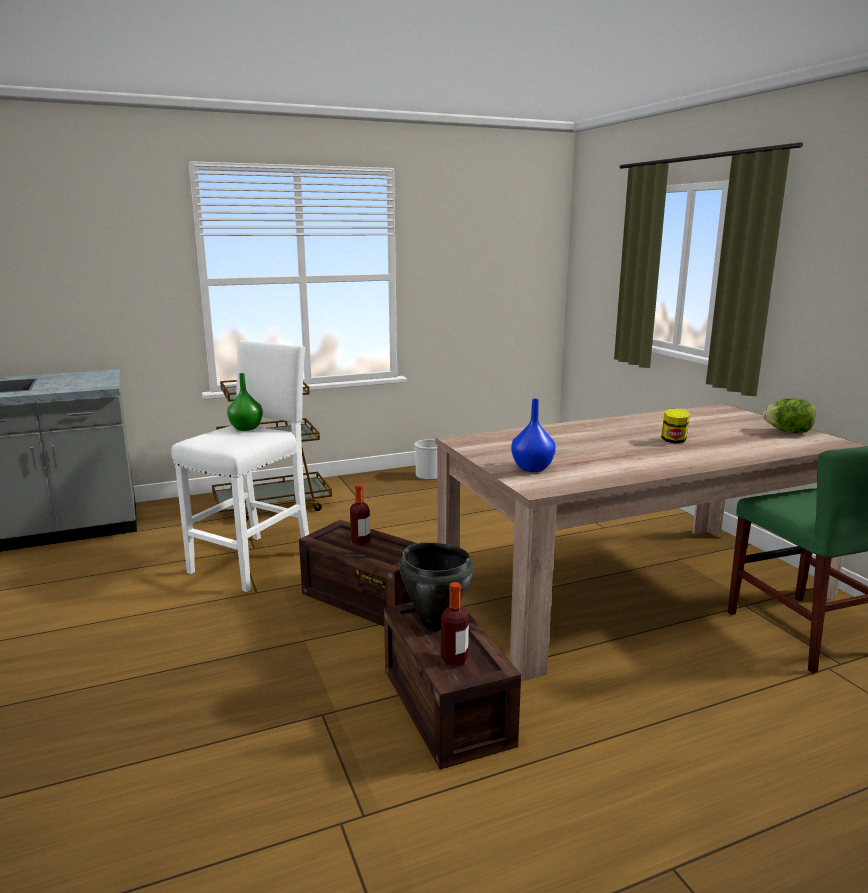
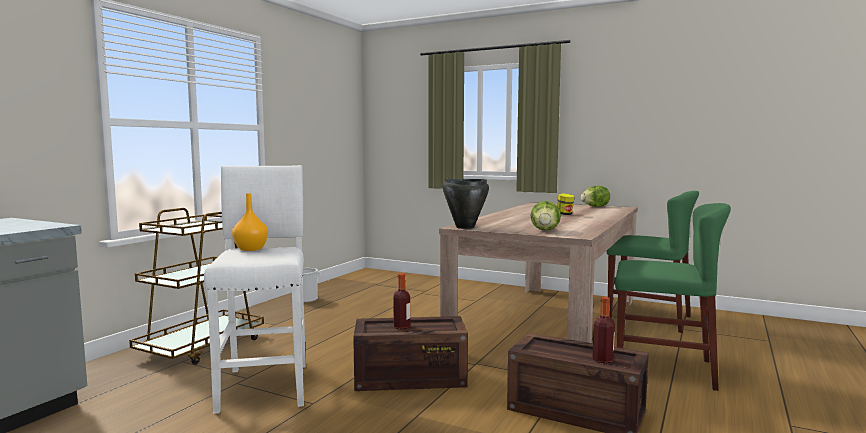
camera: 40 degrees left, 10 degrees down
(246, 428) = (250, 249): green vase -> orange vase
(435, 623) = (551, 348): black cooking pot -> black cooking pot (464, 227)
(533, 468) = (545, 230): blue vase -> lettuce
(661, 709) = (663, 368): none -> green chair

